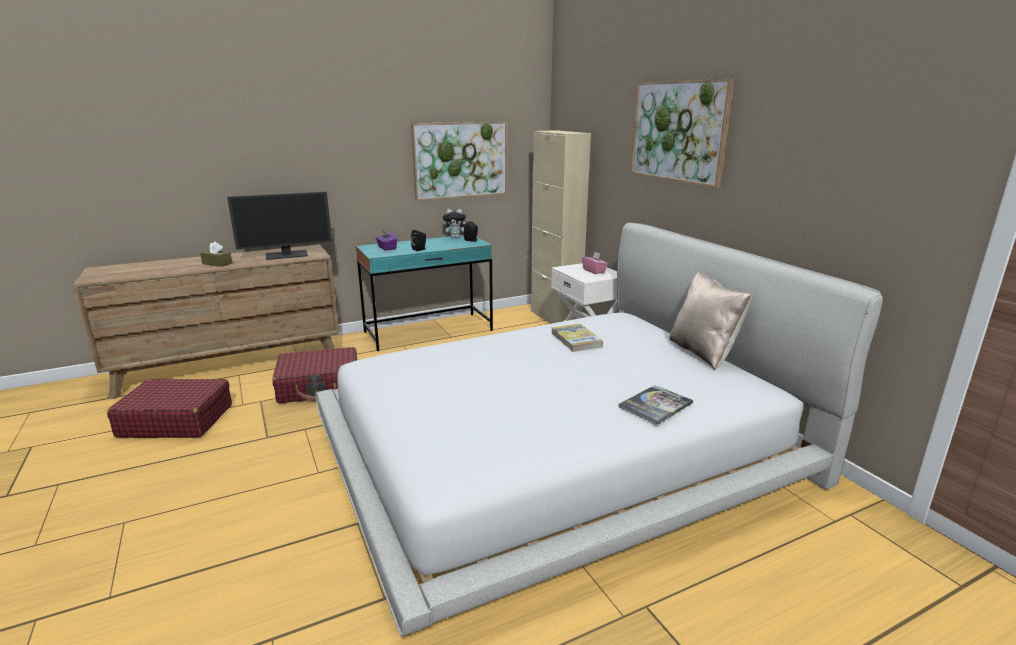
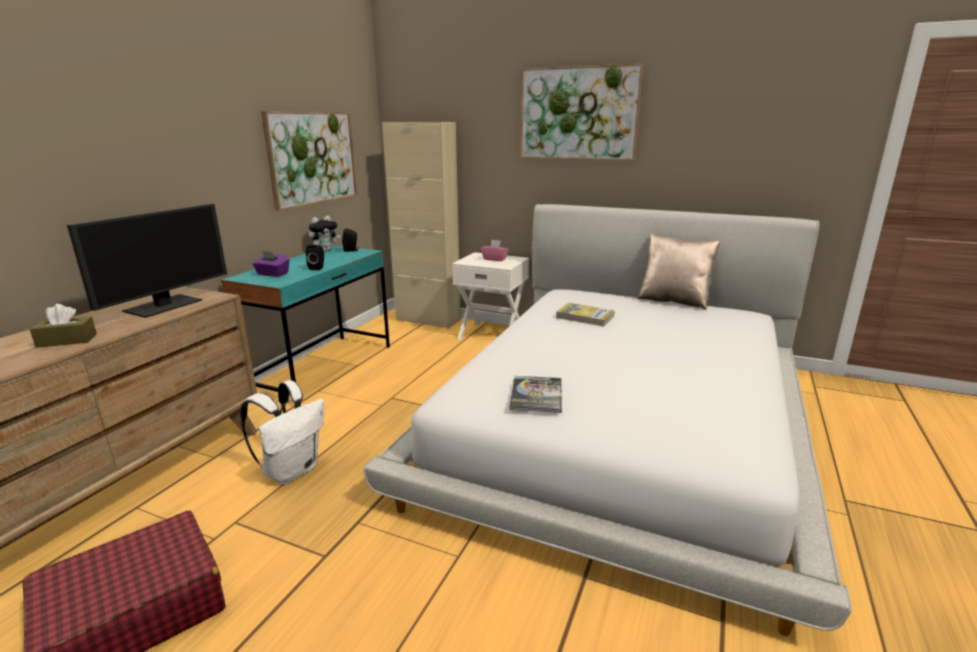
camera: 40 degrees left, 0 degrees up
(320, 386) = (292, 470): red suitcase -> white backpack
(655, 405) = (735, 344): book -> book (536, 395)

